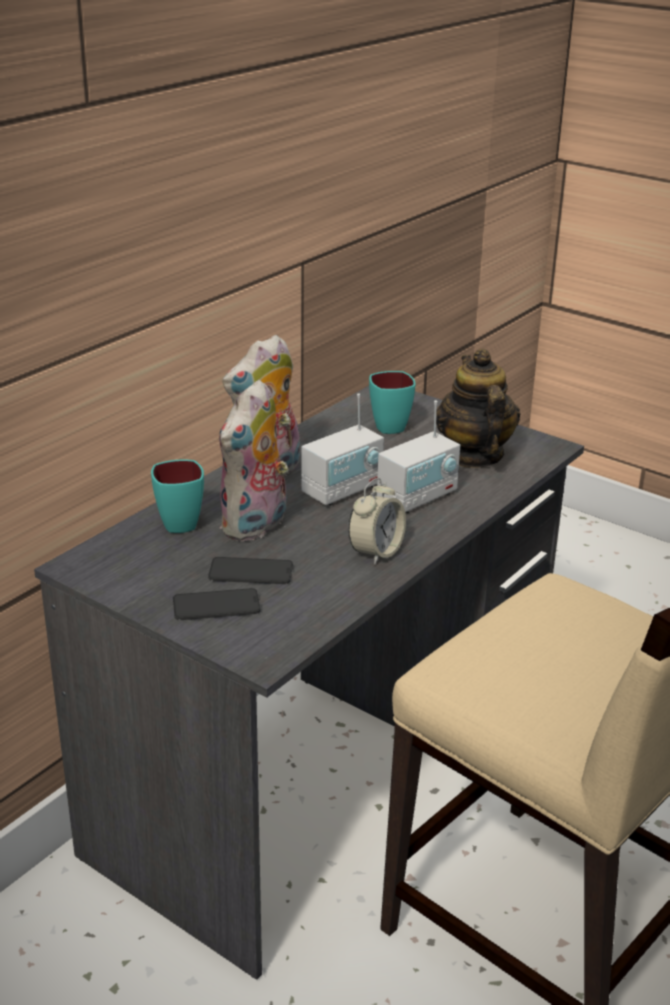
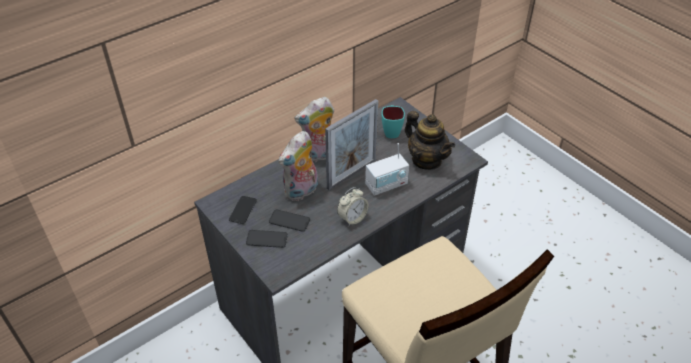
camera: 15 degrees right, 15 degrees up
(146, 568) = (243, 210): none -> phone
(178, 520) = (267, 182): turquoise mug -> none
(343, 490) = (351, 174): radio -> picture frame
(473, 456) = (426, 160): teapot -> teapot turned 135 degrees clockwise

